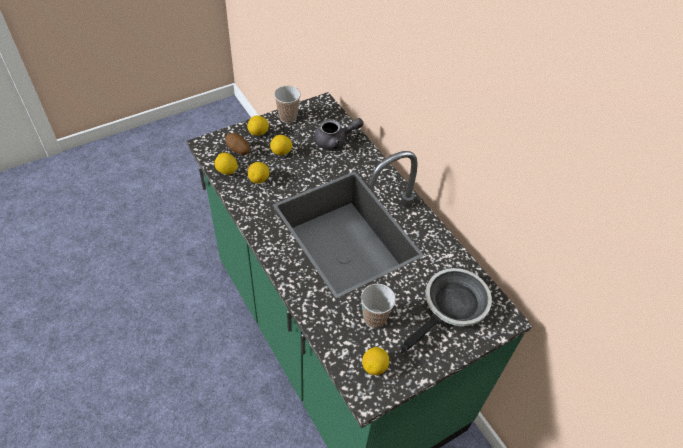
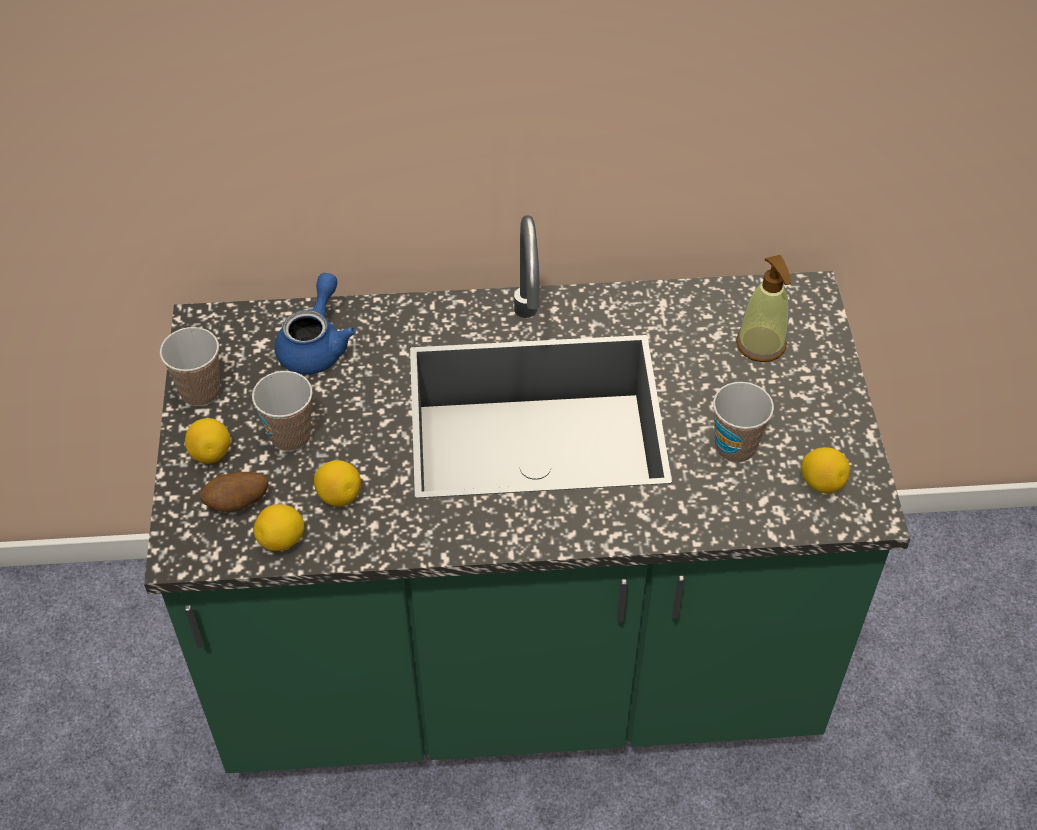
camera: 60 degrees left, 0 degrees up
(281, 152) = (290, 436): lemon -> cup
(335, 141) = (316, 345): grey teapot -> blue teapot
(452, 307) = (761, 345): frying pan -> soap dispenser

